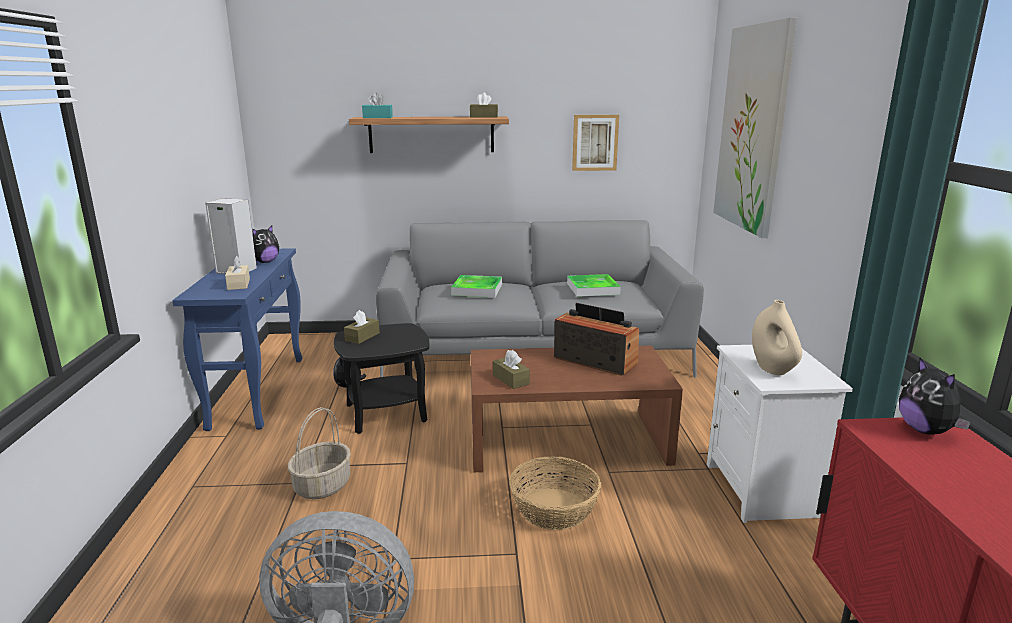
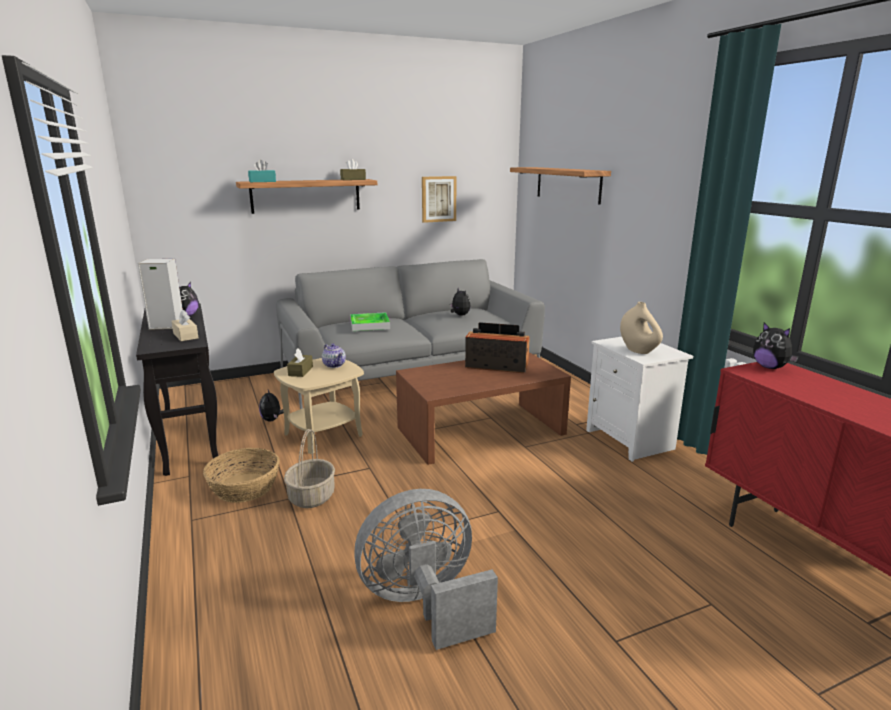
camera: 20 degrees left, 0 degrees up
(258, 391) = (190, 436): blue console table -> black console table
(386, 413) = (323, 435): black side table -> beige side table
(403, 334) = (334, 365): none -> teapot
(511, 380) = (447, 386): brown tissue box -> none
(554, 508) = (504, 477): basket -> basket (245, 487)
(592, 289) = (459, 315): tray -> plush toy
(752, 128) = (568, 184): picture -> shelf

